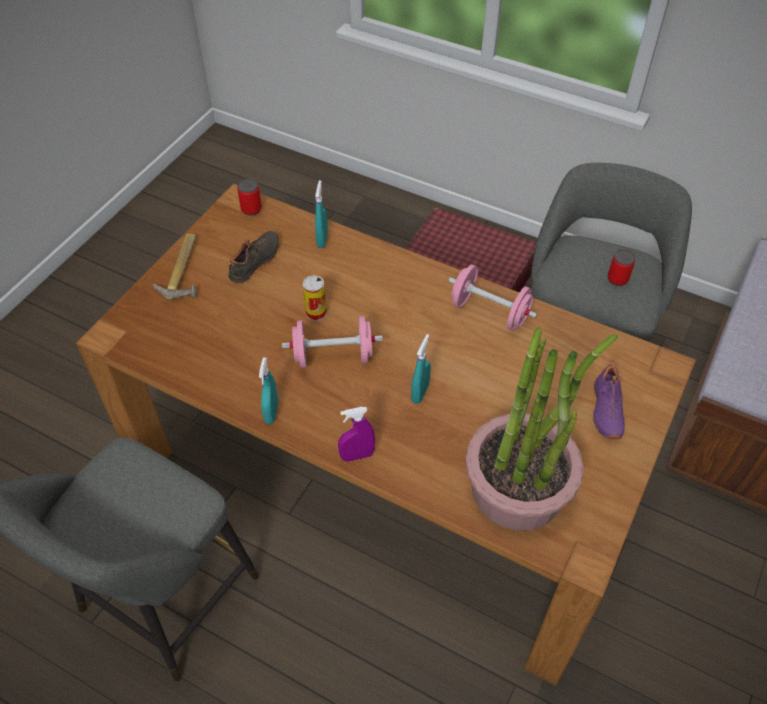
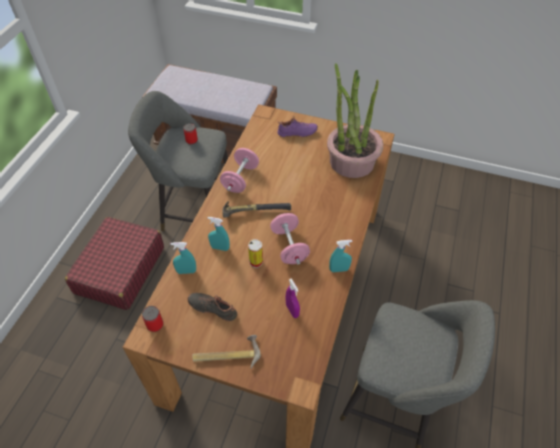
camera: 100 degrees left, 0 degrees up
(357, 456) = (355, 224): purple spray bottle -> purple spray bottle (292, 310)
(415, 321) = (254, 211): none -> hammer
(420, 393) = (306, 203): turquoise spray bottle -> turquoise spray bottle (220, 248)

